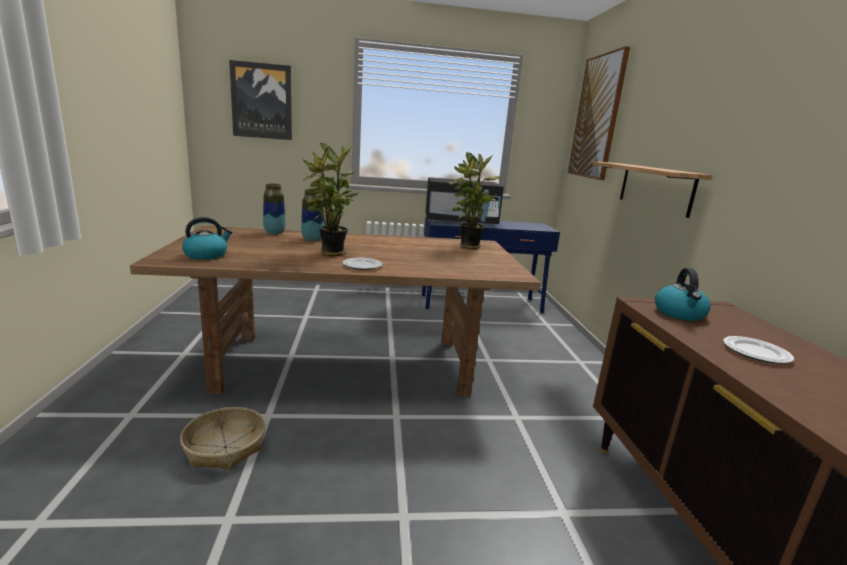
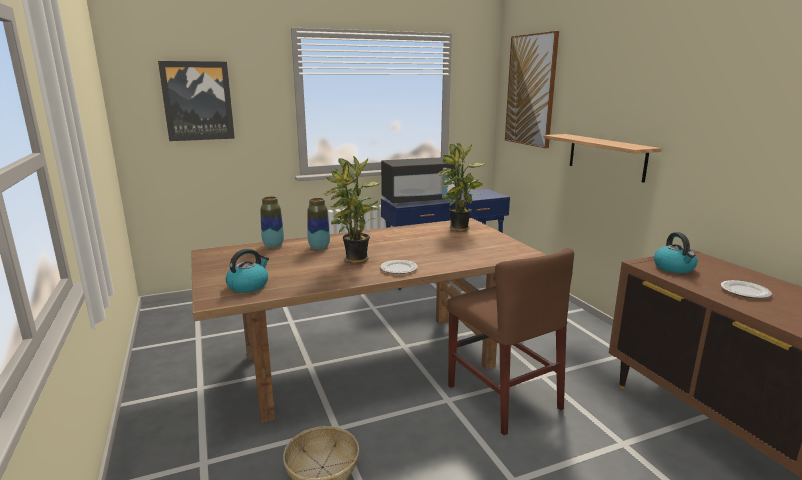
camera: 15 degrees left, 0 degrees up
(457, 427) = (503, 397): none -> brown chair

